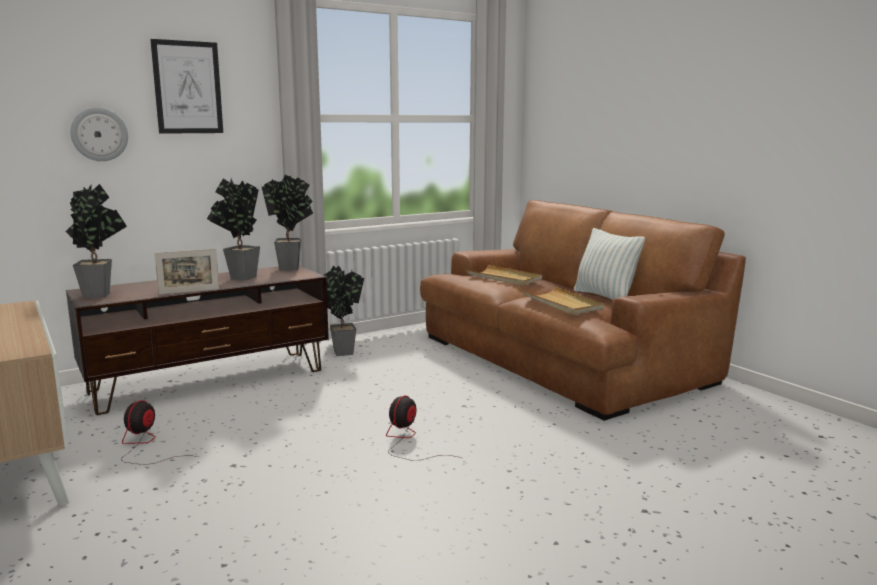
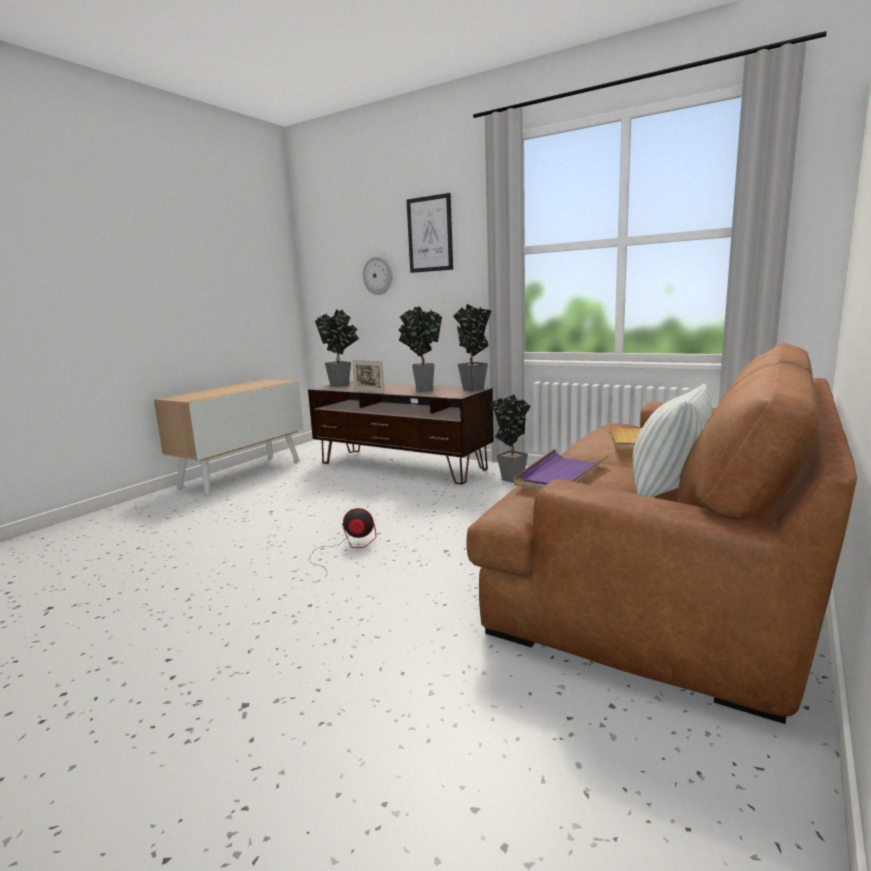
camera: 65 degrees right, 0 degrees up
(145, 445) = (287, 485): fan -> none
(562, 303) = (560, 475): beige tray -> purple tray

